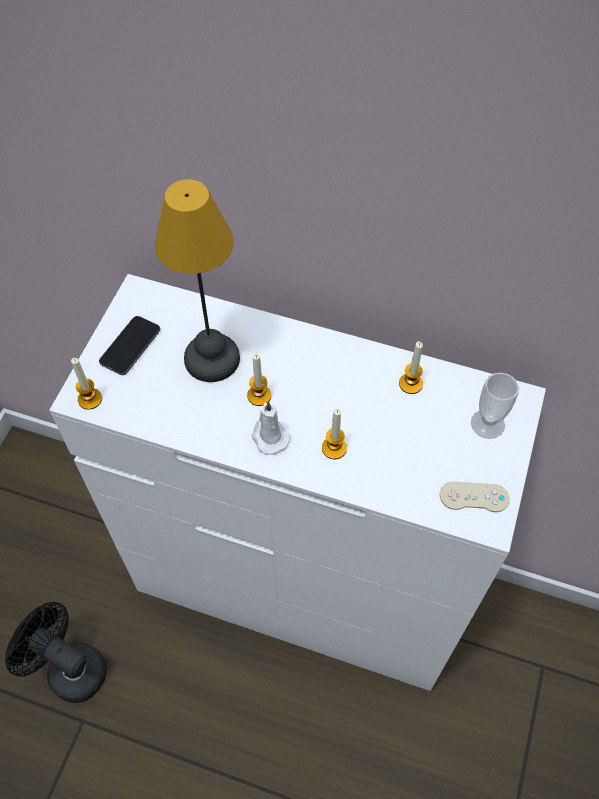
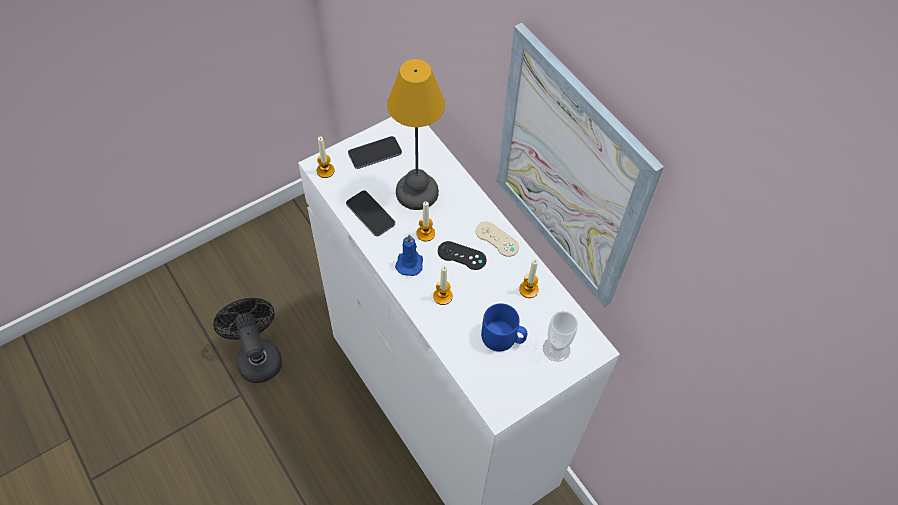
camera: 35 degrees right, 0 degrees up
(182, 413) = (370, 214): none -> phone
(269, 436) = (409, 262): white candle -> blue candle
(316, 394) = (461, 255): none -> black game controller
(418, 219) = (569, 173): none -> picture
(430, 449) = (503, 338): none -> blue mug
(474, 497) = (503, 387): beige game controller -> beige game controller (497, 239)

